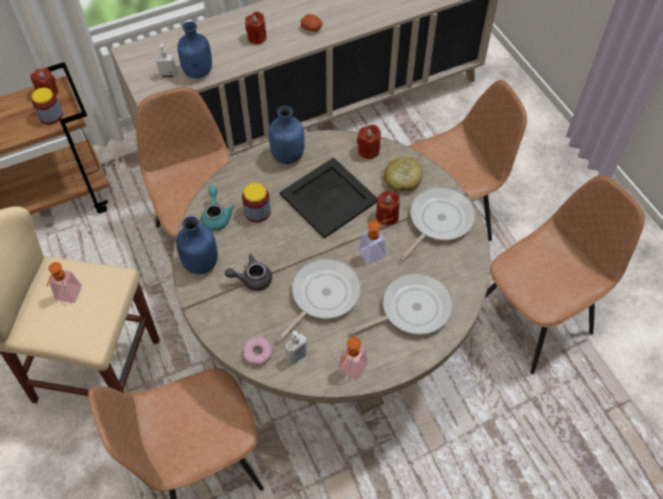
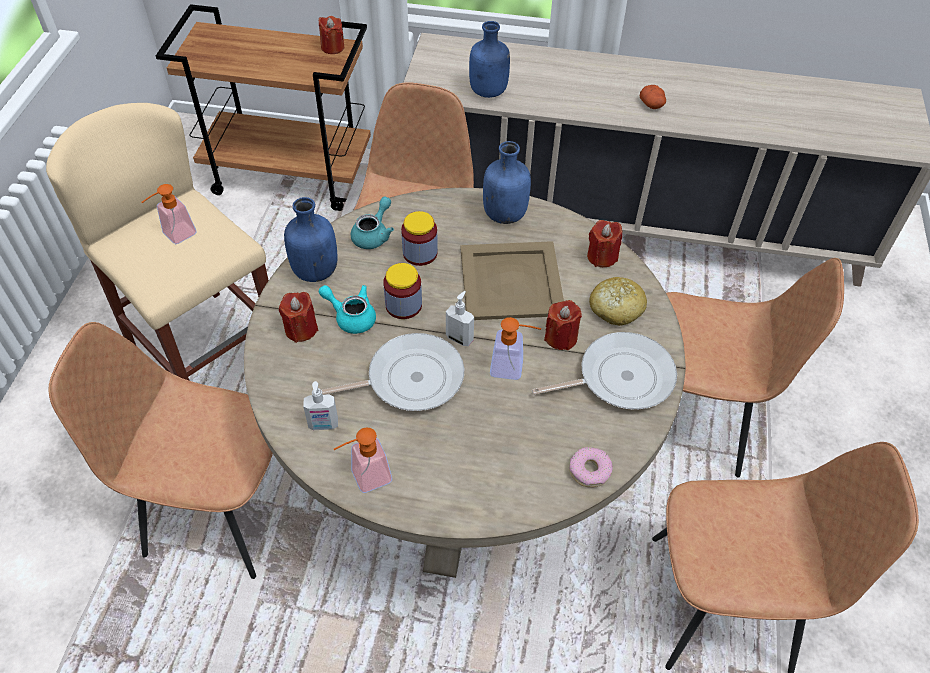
camera: 35 degrees right, 5 degrees down
(51, 115) = (315, 69): jar -> jar (403, 305)
(168, 75) = (455, 81): soap dispenser -> soap dispenser (460, 338)
(252, 279) = (351, 317): grey teapot -> turquoise teapot
(257, 37) = (581, 87): red candle -> red candle (301, 329)
(257, 353) = (286, 395): donut -> donut (589, 470)
(330, 197) = (512, 281): black tray -> beige tray
(411, 309) = (498, 456): frying pan -> none

